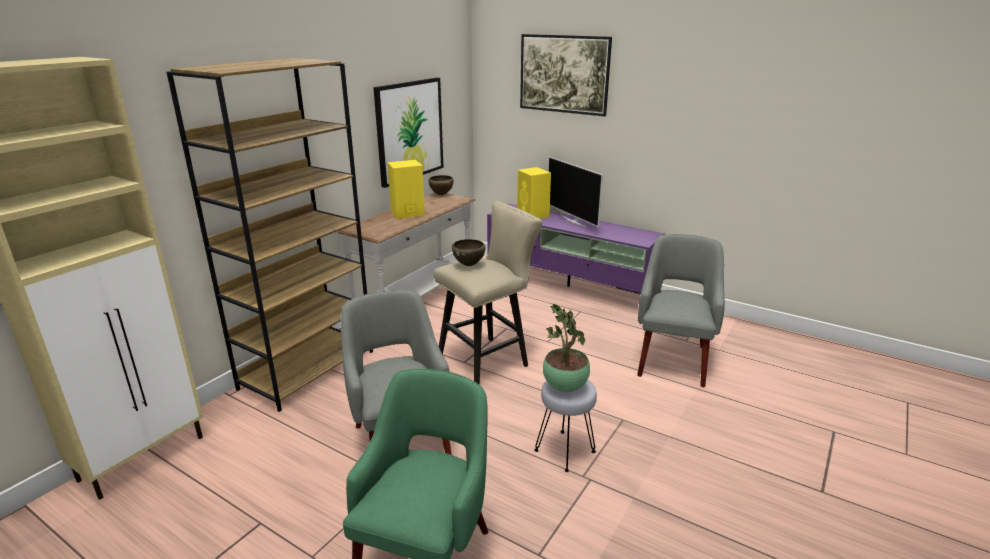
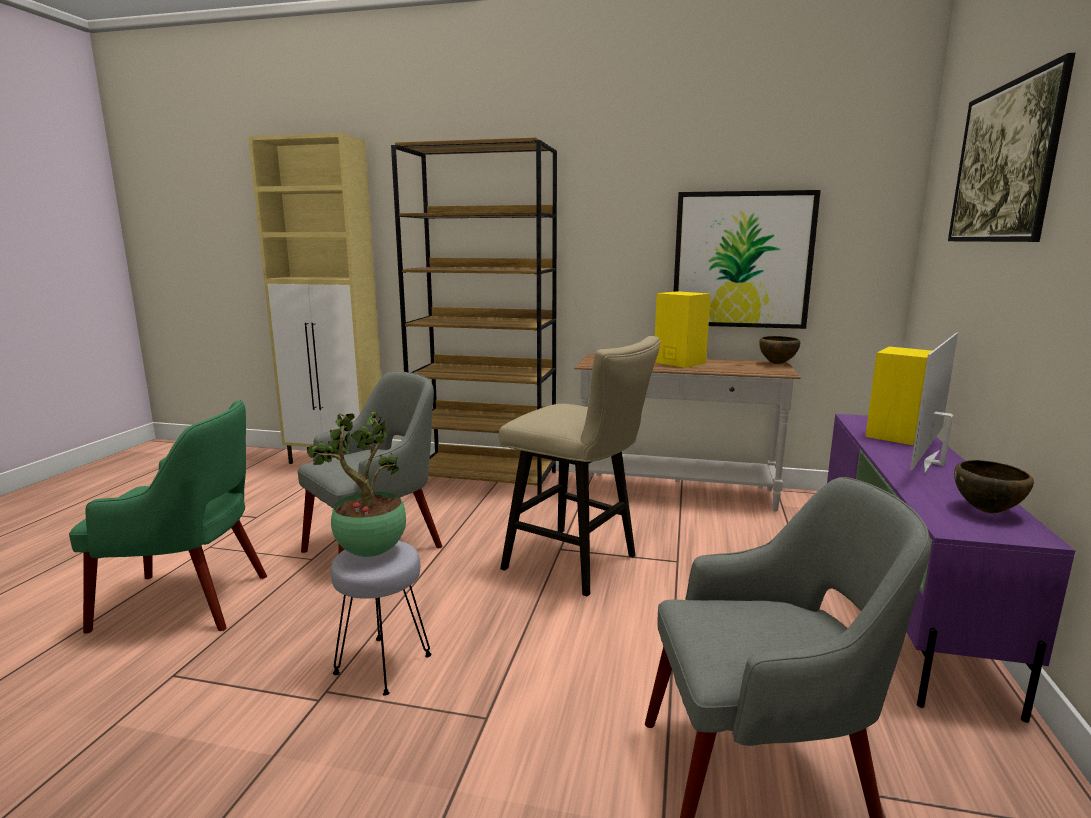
camera: 70 degrees right, 10 degrees down
(469, 265) = (567, 406): brown bowl -> brown bowl (987, 511)

